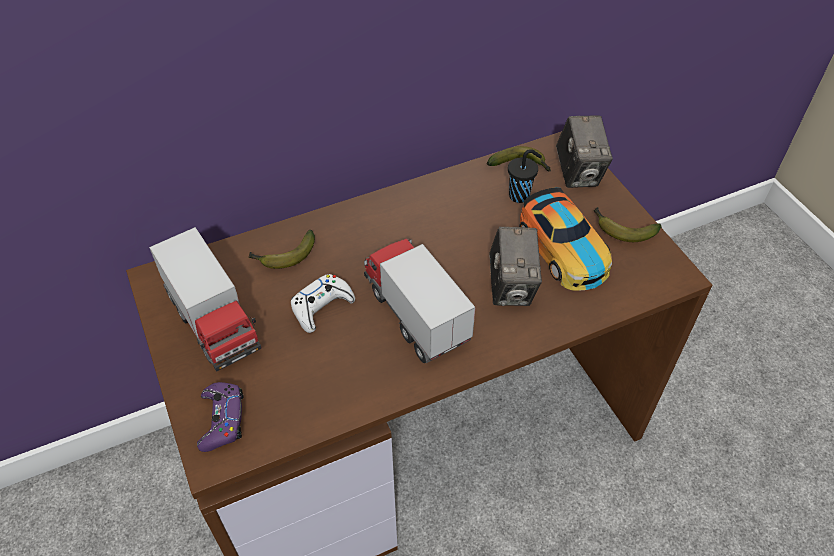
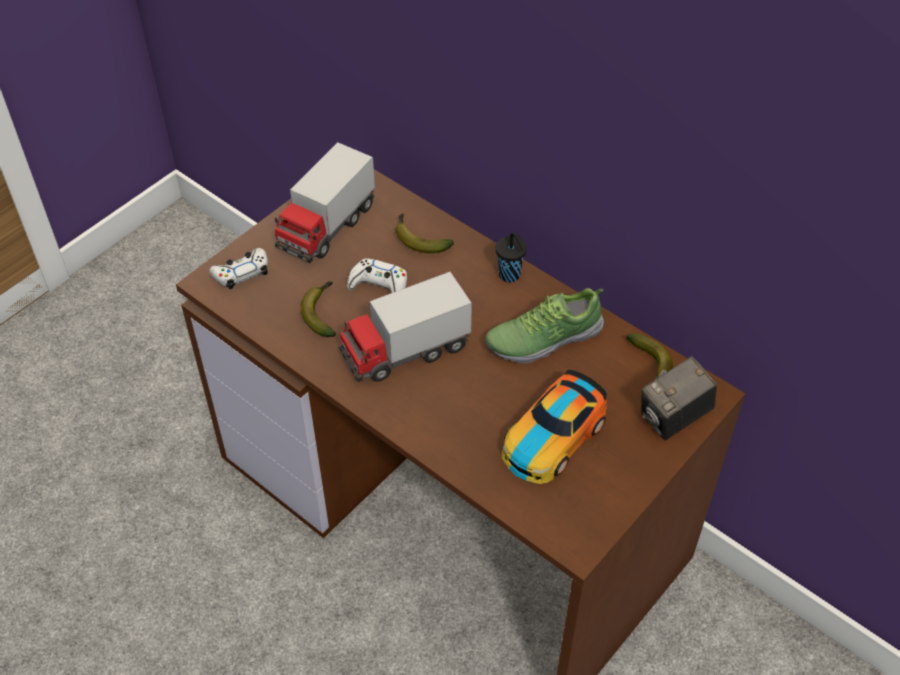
camera: 65 degrees right, 0 degrees up
(222, 420) = (241, 273): purple game controller -> white game controller
(416, 315) = (405, 351): toy truck -> toy truck turned 150 degrees counterclockwise
(455, 216) = (543, 337): none -> shoe
(511, 287) = (478, 409): camera -> none
(520, 196) = (605, 379): black cup -> black cup (510, 276)
(621, 230) = (612, 479): banana -> banana (322, 312)

